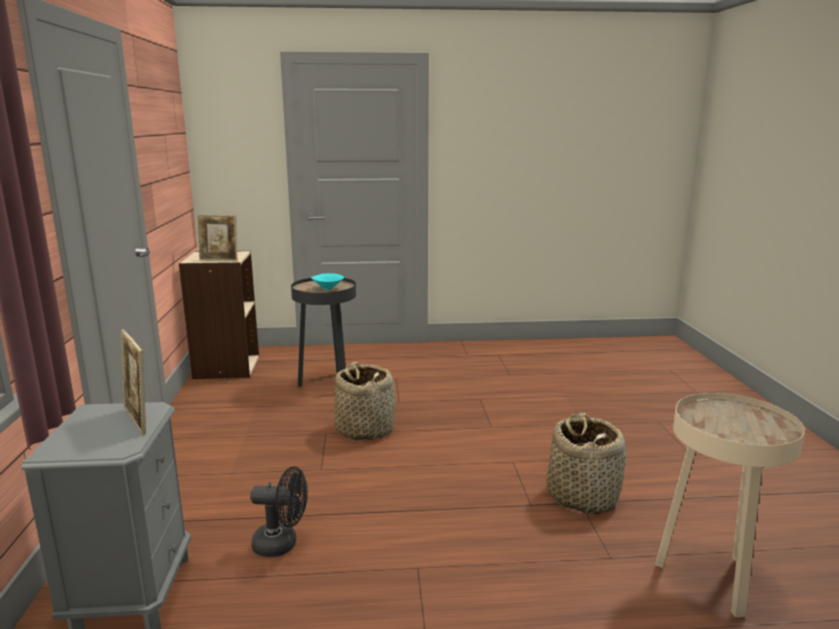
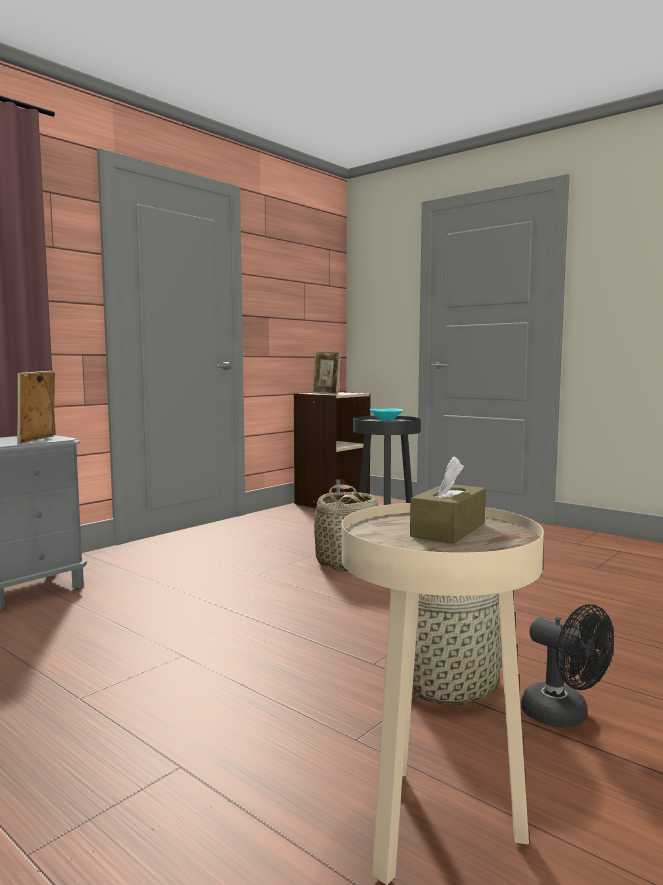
camera: 45 degrees right, 10 degrees down
(282, 544) = (140, 602): black fan -> black fan (564, 716)
(731, 417) = (448, 530): none -> brown tissue box

